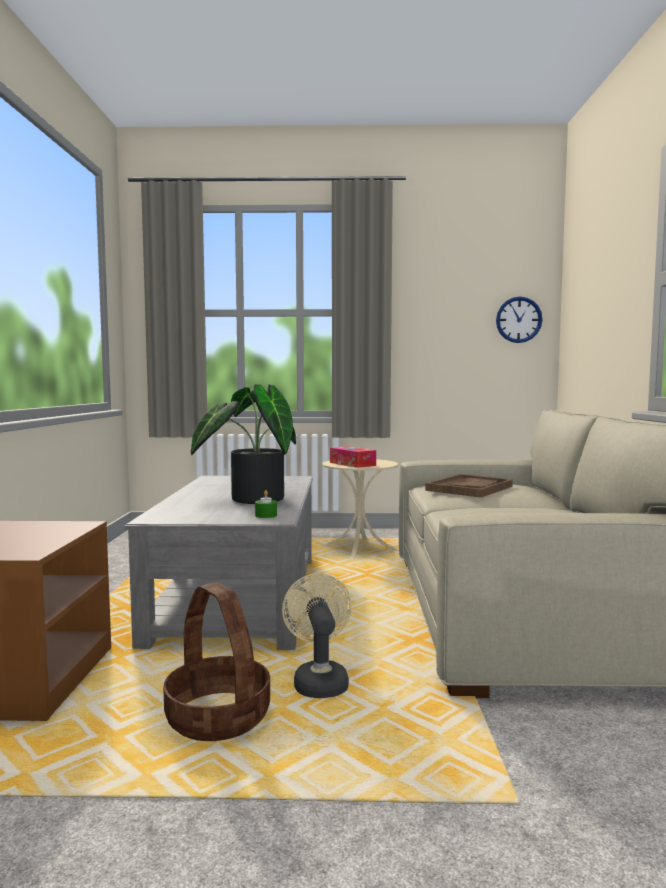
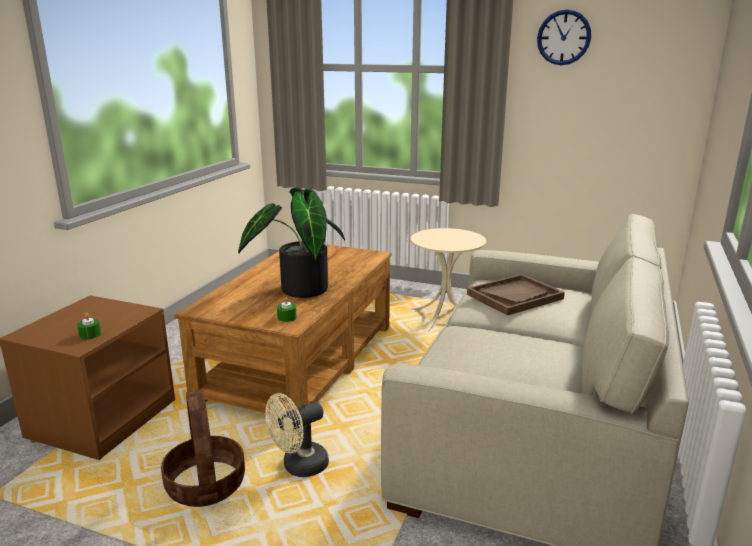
camera: 20 degrees right, 15 degrees up
(32, 544) = (90, 335): none -> green candle
(238, 597) = (299, 362): grey coffee table -> brown coffee table
(319, 681) = (299, 467): beige fan -> beige fan turned 135 degrees counterclockwise
(352, 464) = (438, 240): tissue box -> none
(518, 319) = (661, 82): wall clock -> wall clock (563, 37)

